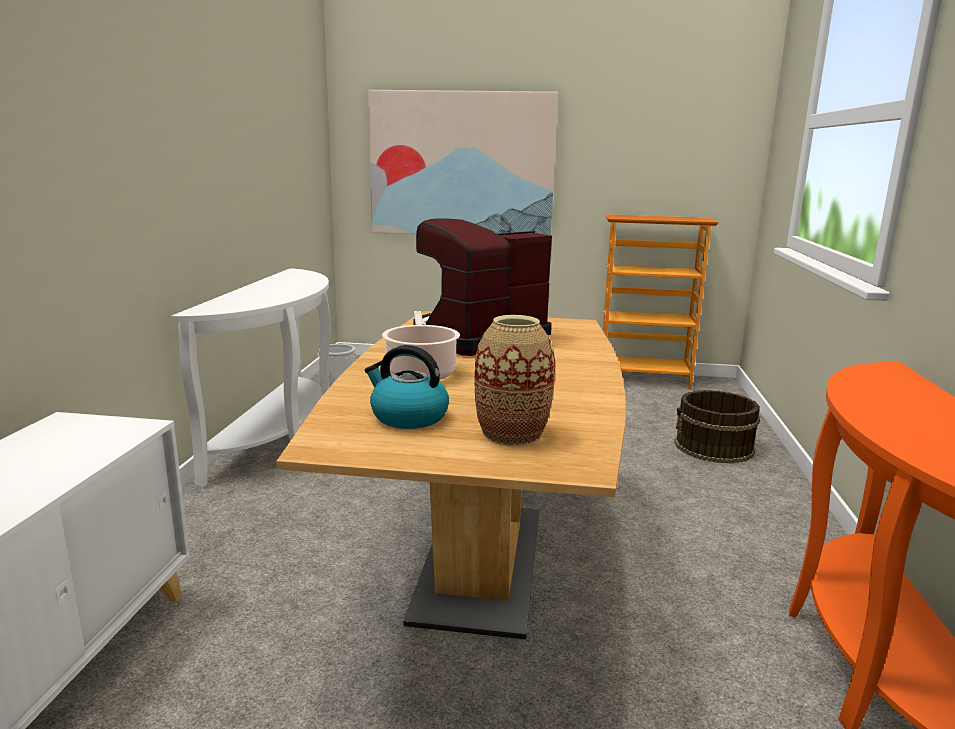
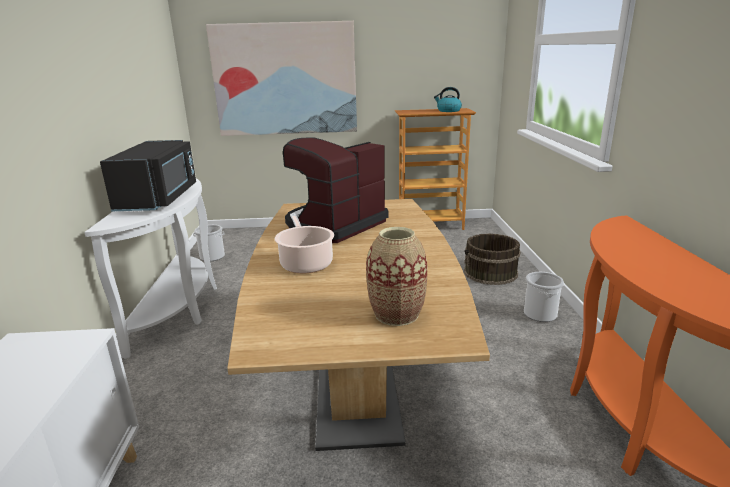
camera: 10 degrees left, 5 degrees up
(272, 292) = (160, 199): none -> black microwave
(408, 417) = (313, 309): kettle -> kettle (448, 111)
(773, 507) = (540, 314): none -> bucket

